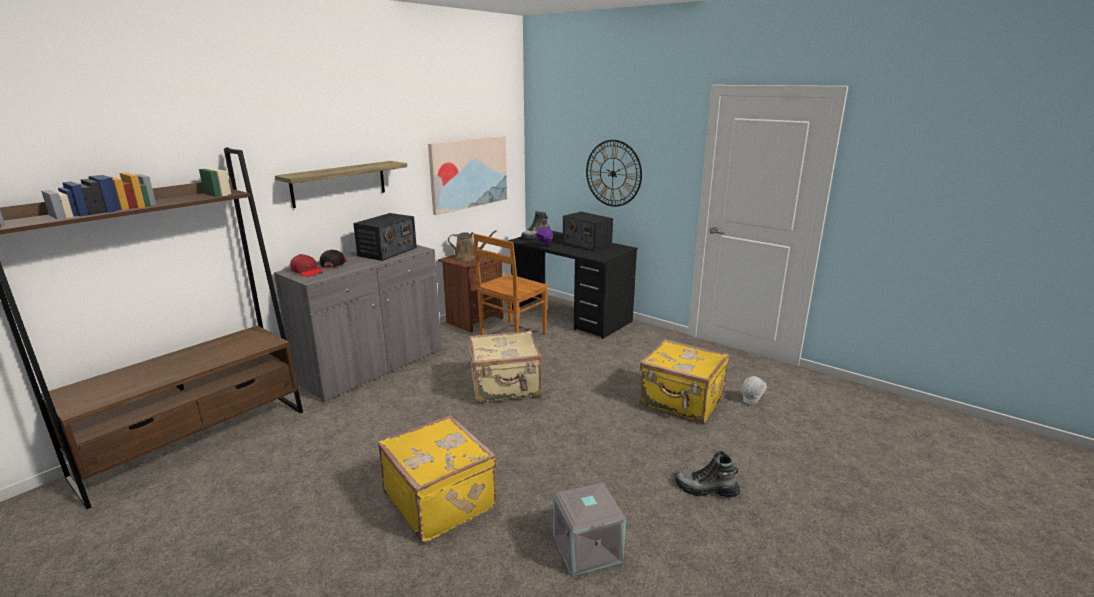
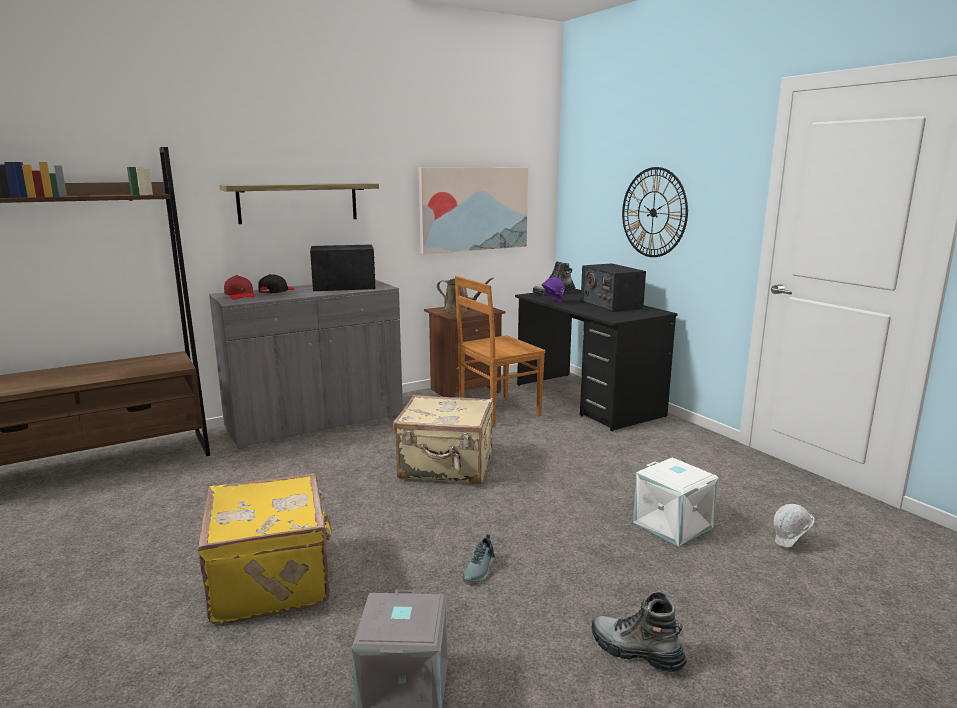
camera: 20 degrees right, 5 degrees down
(387, 252) = (344, 286): radio -> radio turned 150 degrees counterclockwise
(581, 459) = (480, 569): none -> shoe
(681, 402) = (673, 524): yellow suitcase -> white storage box

